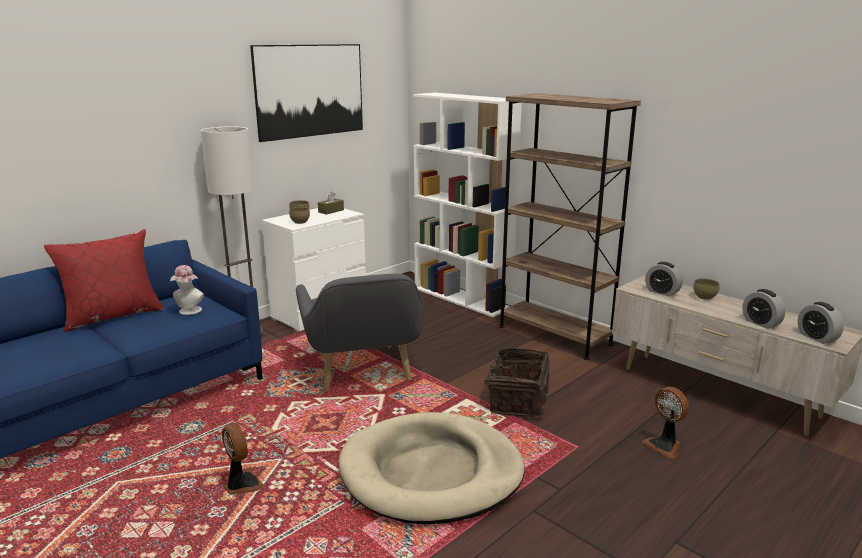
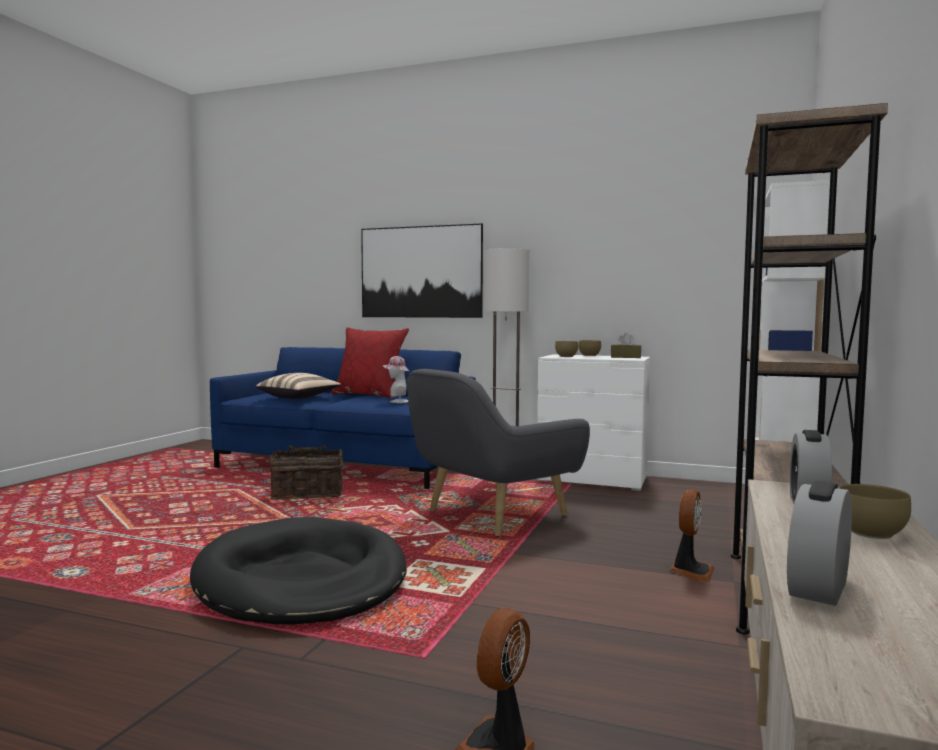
camera: 65 degrees right, 15 degrees down
(63, 351) = (299, 397): none -> beige pillow
(242, 485) = (247, 518): fan -> fan (691, 571)
(310, 91) = (636, 219): picture -> picture (420, 272)
(431, 473) = (301, 579): beige dog bed -> black dog bed
(517, 400) = (519, 598): basket -> basket (308, 494)
(817, 337) = (856, 664): alarm clock -> none

